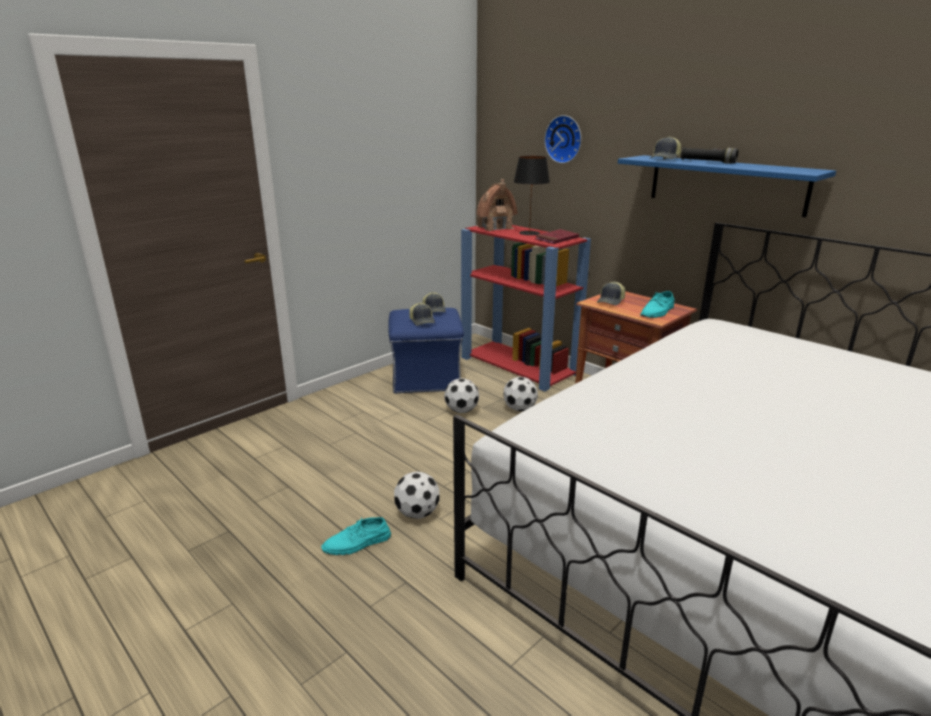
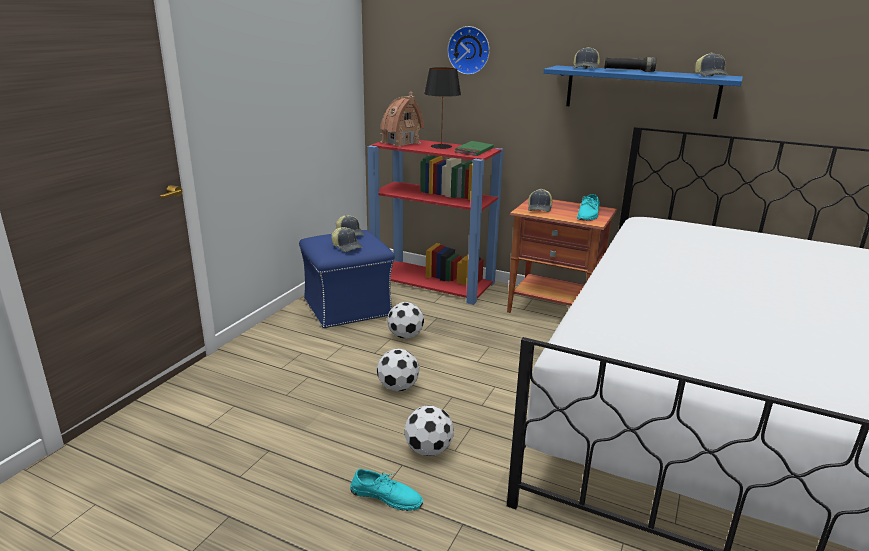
camera: 20 degrees left, 0 degrees up
(357, 543) = (386, 496): turquoise shoe -> turquoise shoe turned 120 degrees counterclockwise
(520, 409) = (461, 325): football -> football (398, 387)
(557, 239) = (474, 151): red book -> green book
(793, 169) = (711, 76): none -> cap

